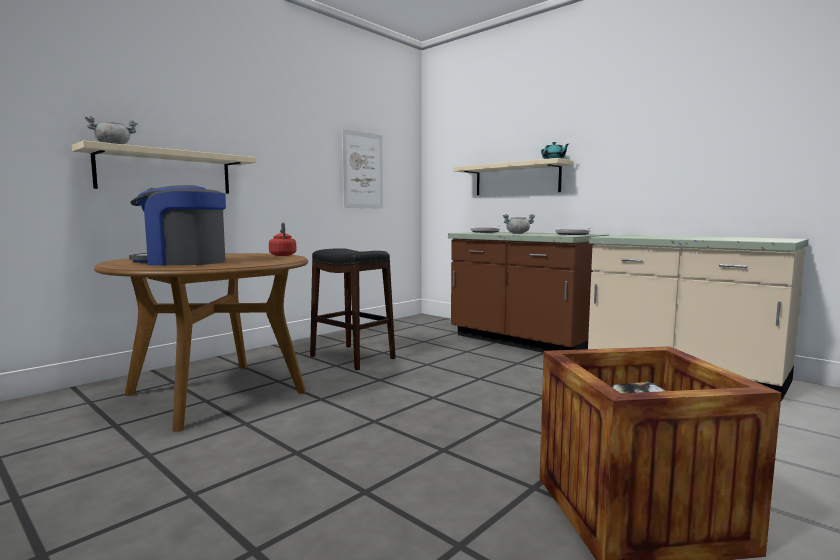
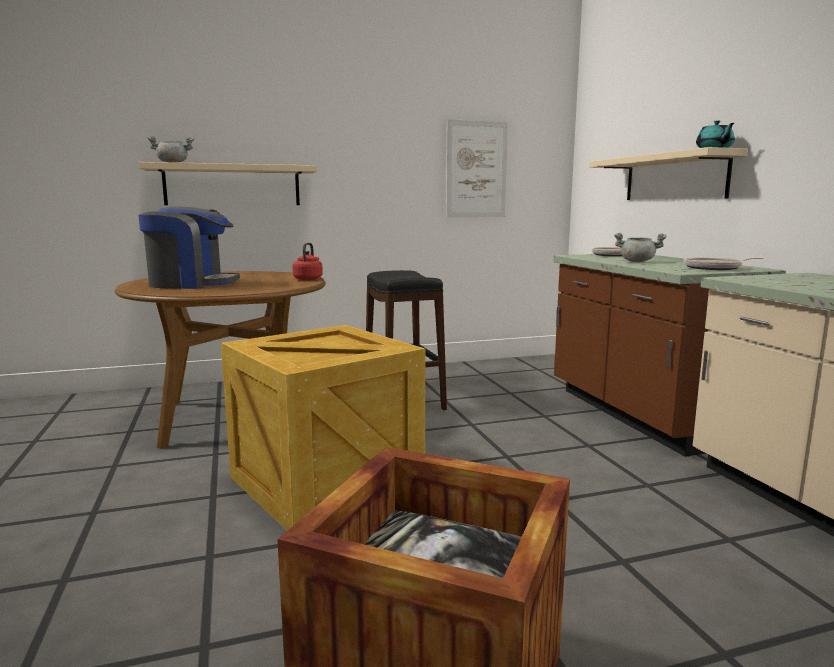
camera: 30 degrees right, 5 degrees up
(183, 262) = (191, 284): coffee machine -> coffee machine turned 150 degrees clockwise
(376, 421) = (322, 482): none -> crate

